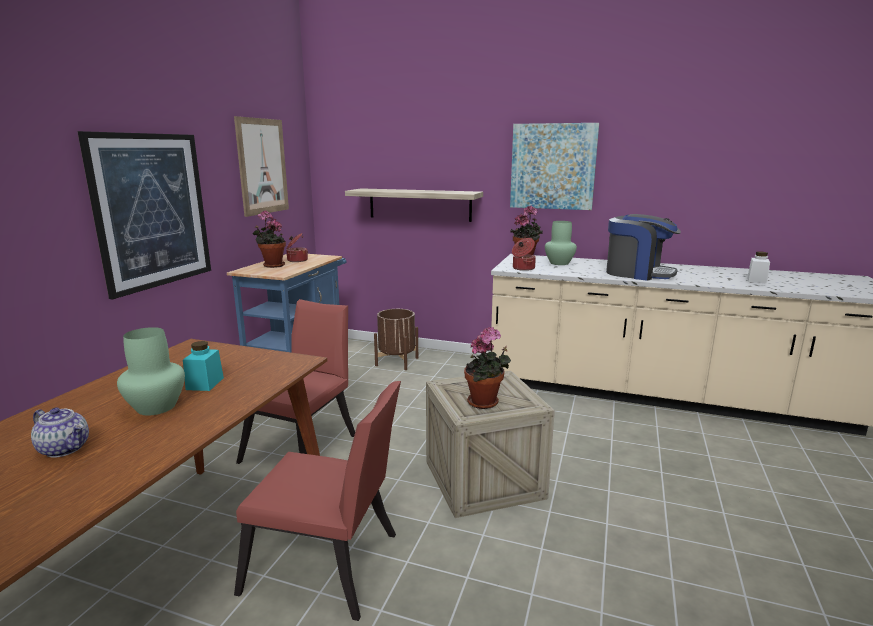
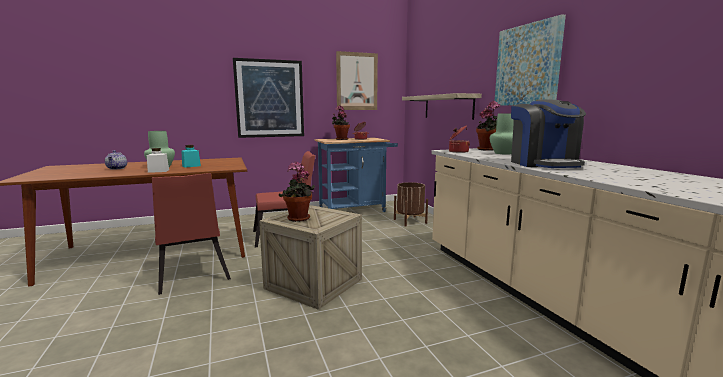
camera: 50 degrees right, 5 degrees down
(756, 280) = (680, 185): white jar -> white jar (158, 171)

